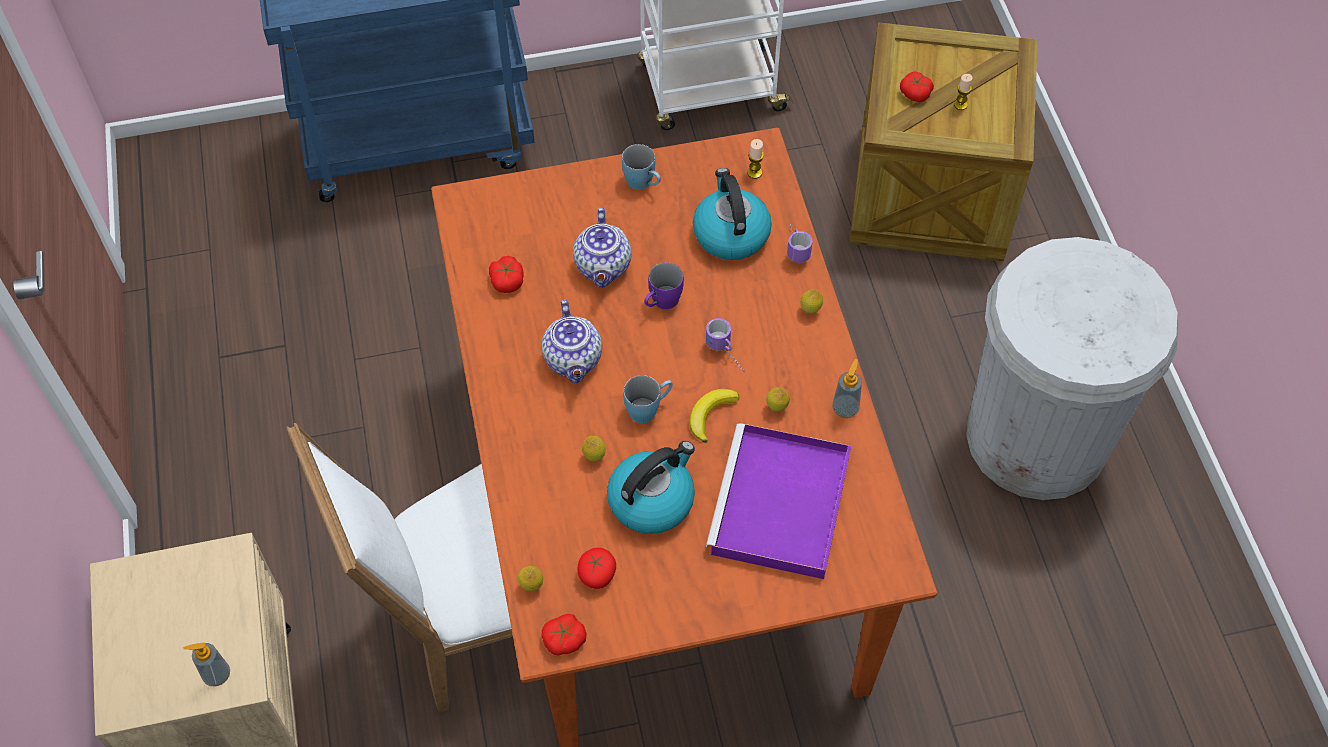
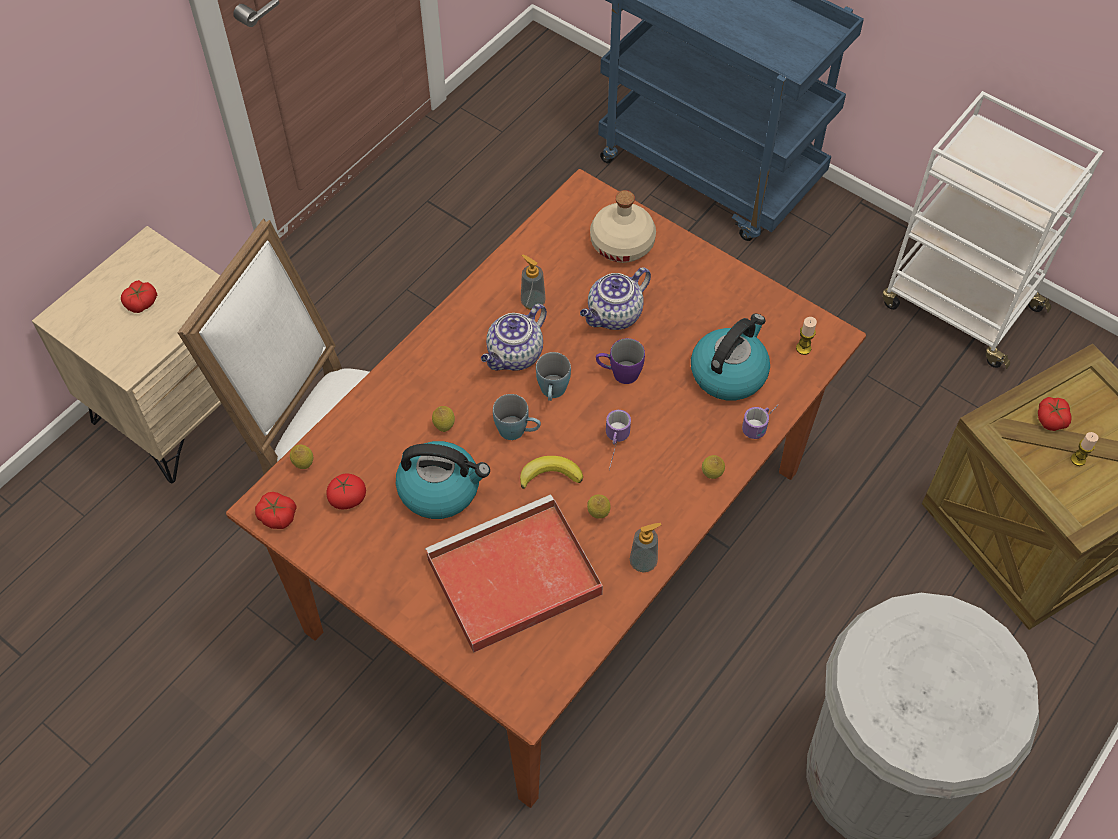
camera: 50 degrees right, 0 degrees up
(217, 675) = (122, 350): soap dispenser -> soap dispenser (533, 302)
(507, 280) = (543, 268): tomato -> tomato (141, 302)
(538, 211) = (622, 243): none -> beige bottle
(643, 184) = (715, 286): blue mug -> blue mug (552, 393)
(781, 507) = (511, 578): purple tray -> red tray

